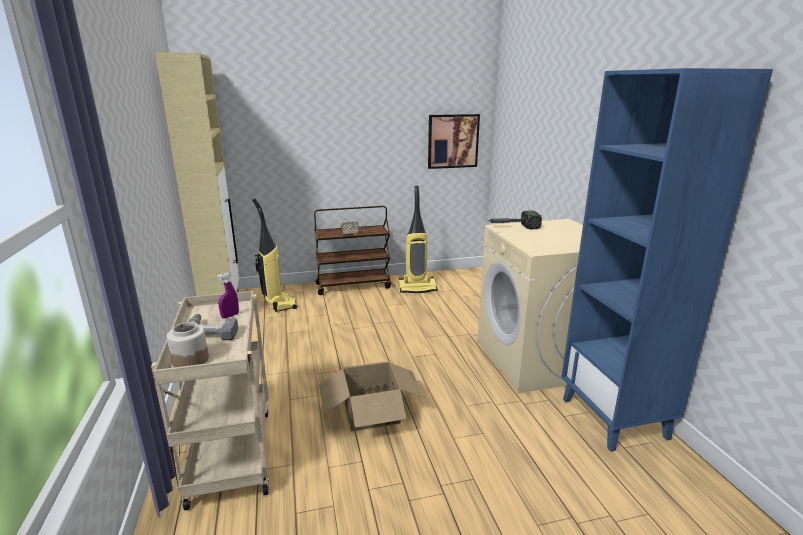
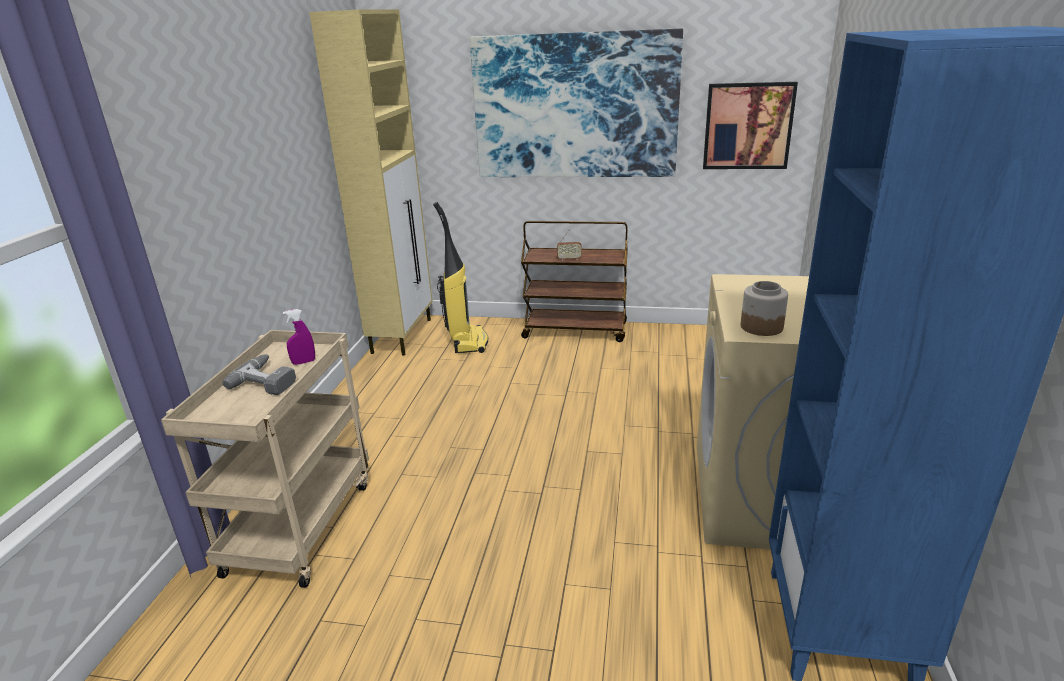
camera: 25 degrees right, 5 degrees up
(190, 360) = (218, 412): jar -> jar (761, 327)
(343, 129) = (575, 107): none -> picture
(371, 411) = (484, 515): cardboard box -> none
(417, 288) = (662, 348): vacuum cleaner -> none
(512, 226) = (751, 282): hammer -> none

